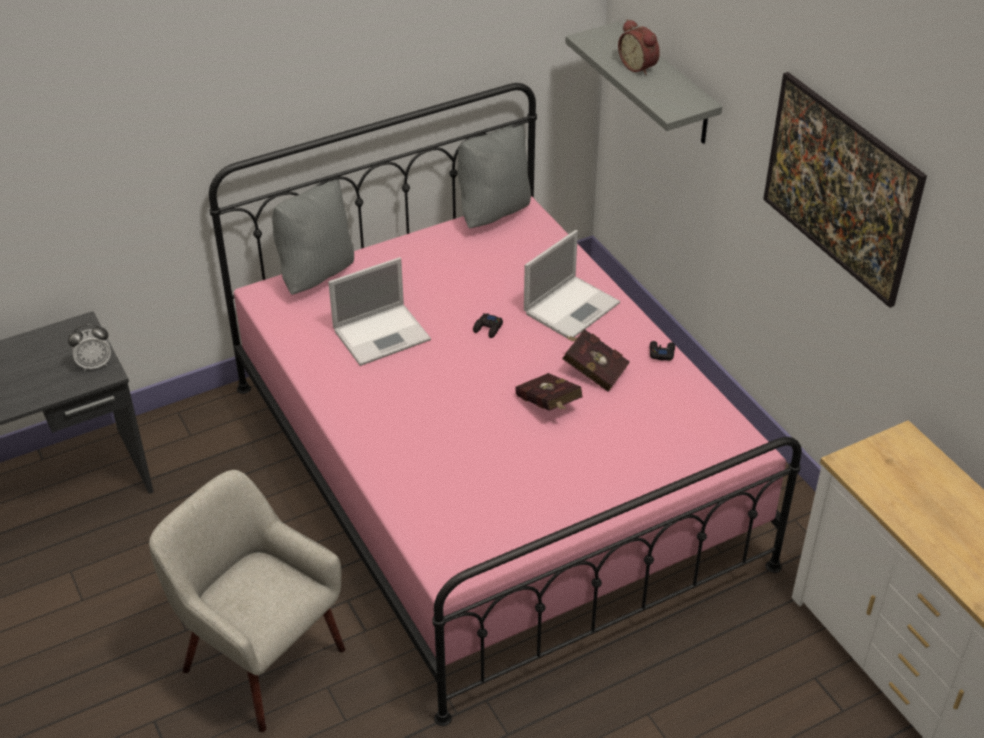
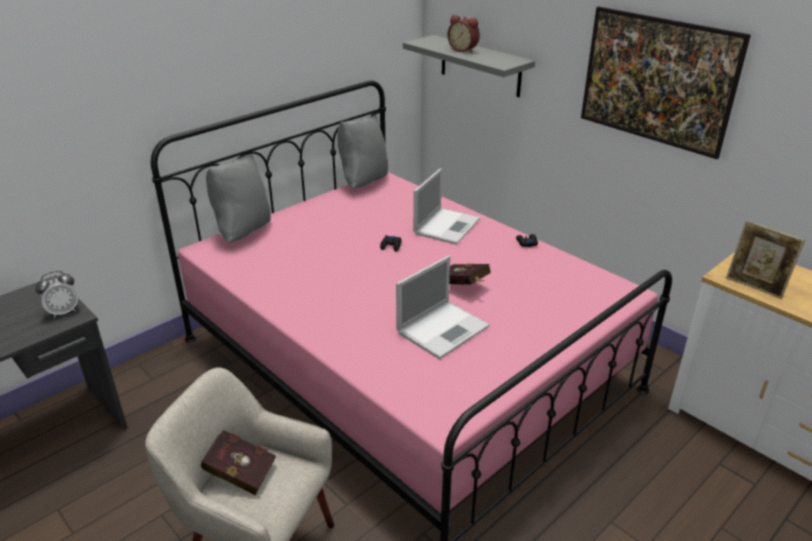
camera: 15 degrees left, 10 degrees down
(383, 334) = (310, 260): laptop -> laptop (443, 328)
(593, 371) = (483, 260): red book -> red book (238, 472)
(874, 485) = (754, 287): none -> picture frame

